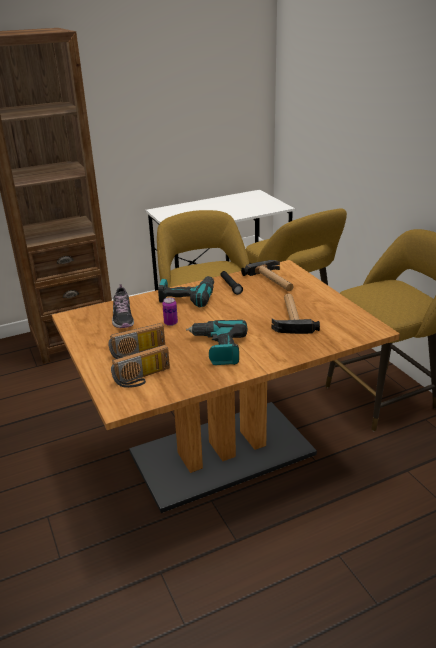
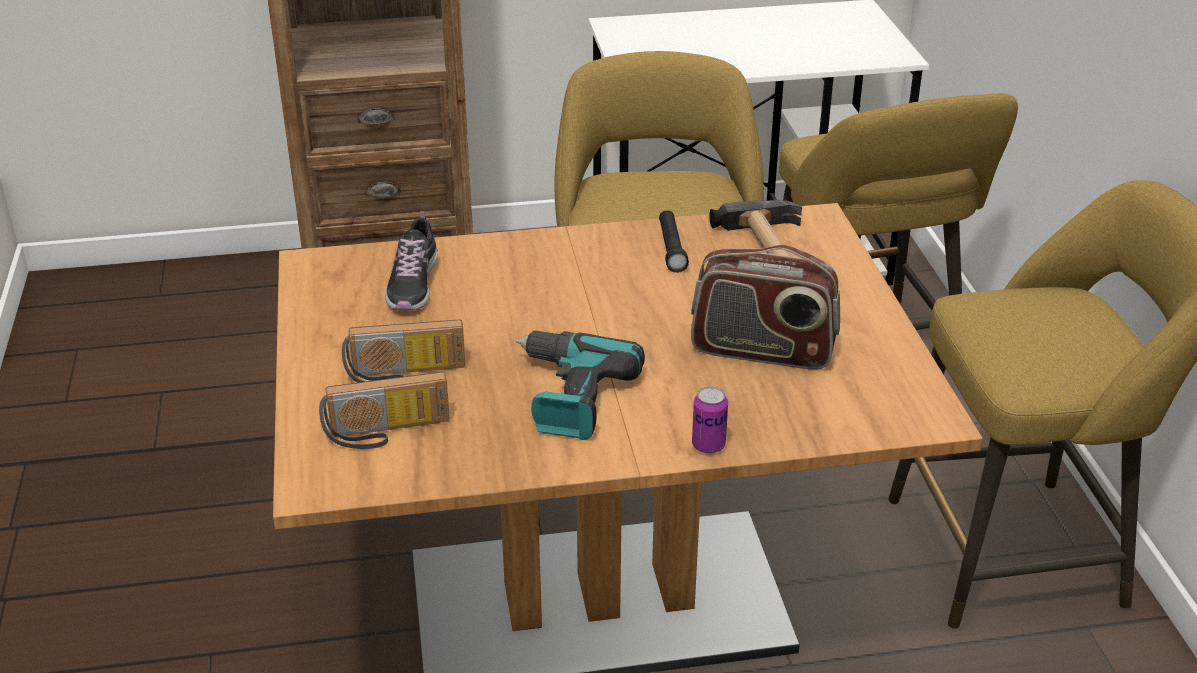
camera: 15 degrees right, 5 degrees up
(170, 323) = (502, 316): can -> can (708, 445)
(187, 297) = (566, 259): power drill -> none
(291, 317) = (762, 350): hammer -> radio

